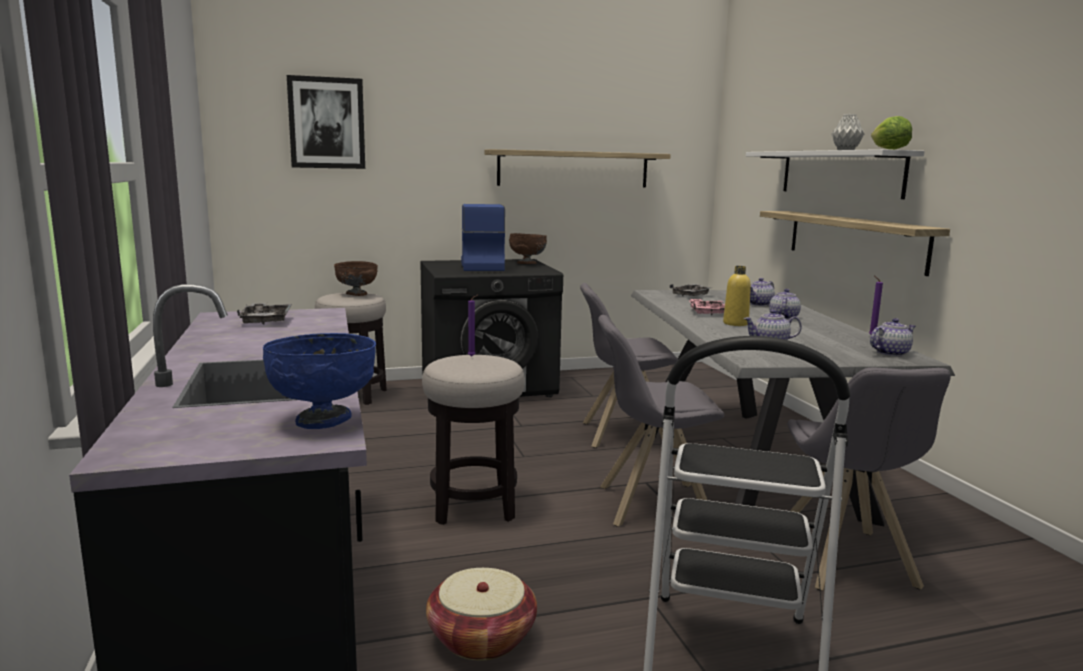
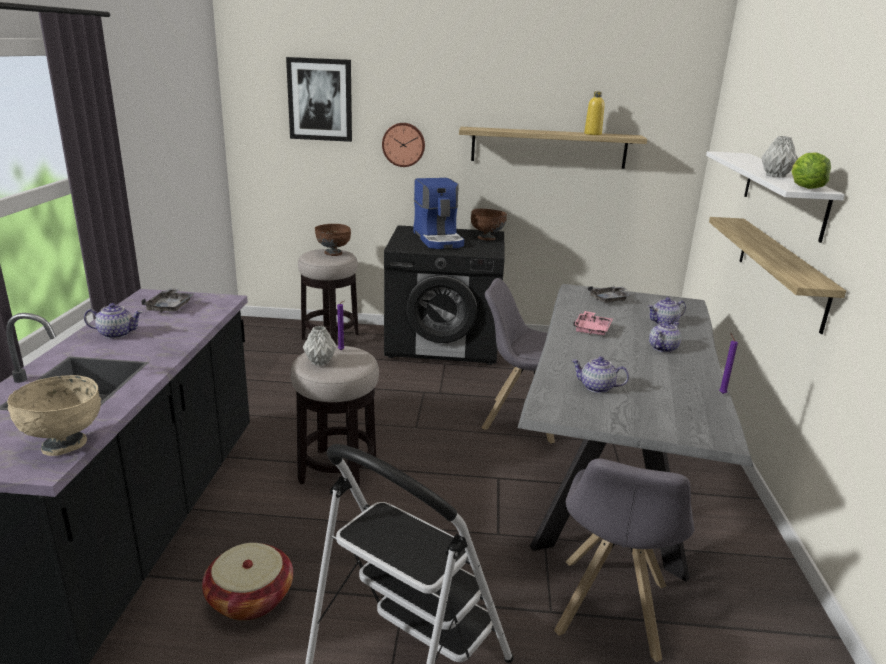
camera: 20 degrees right, 10 degrees up
(323, 420) = (65, 445): blue bowl -> beige bowl
(424, 170) = (403, 144): none -> wall clock
(462, 366) = (320, 362): none -> grey vase
(481, 266) = (439, 239): coffee machine -> coffee machine turned 150 degrees clockwise
(653, 505) = (484, 504): grey chair -> none
(735, 323) = (599, 351): yellow bottle -> yellow bottle (592, 134)
(890, 353) = (706, 424): teapot -> teapot (117, 334)

